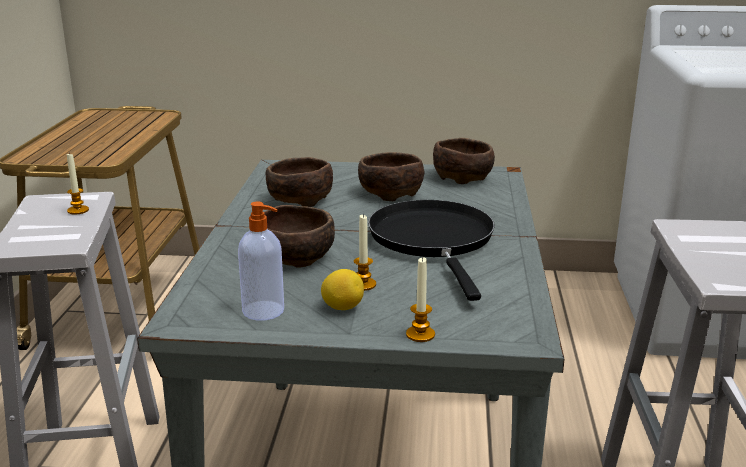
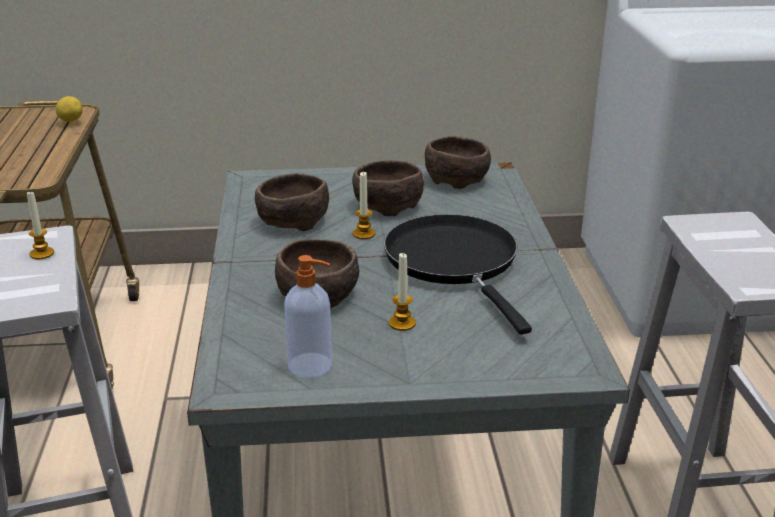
camera: 10 degrees left, 5 degrees up
(342, 307) = (391, 353): lemon -> lemon (71, 121)
(420, 334) = (482, 377): candle -> candle (364, 234)

